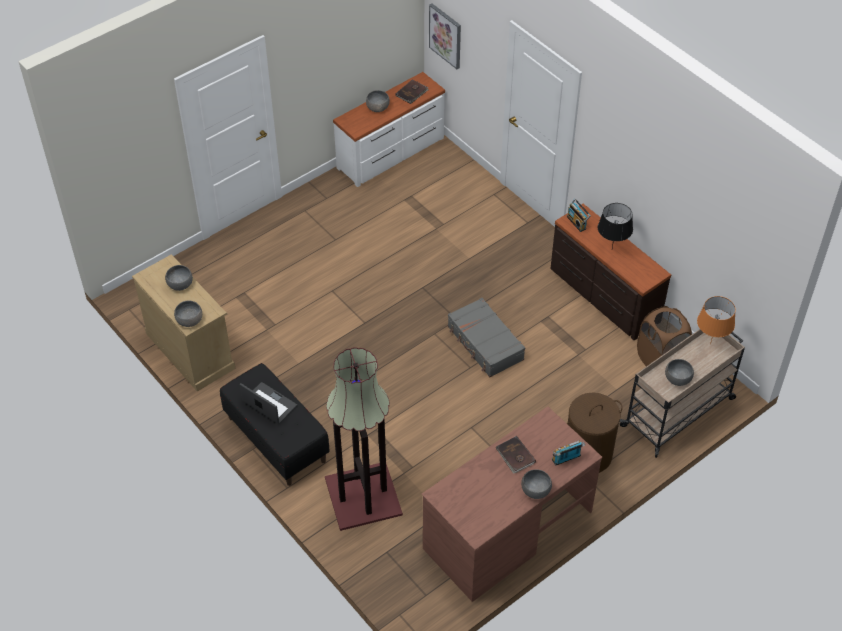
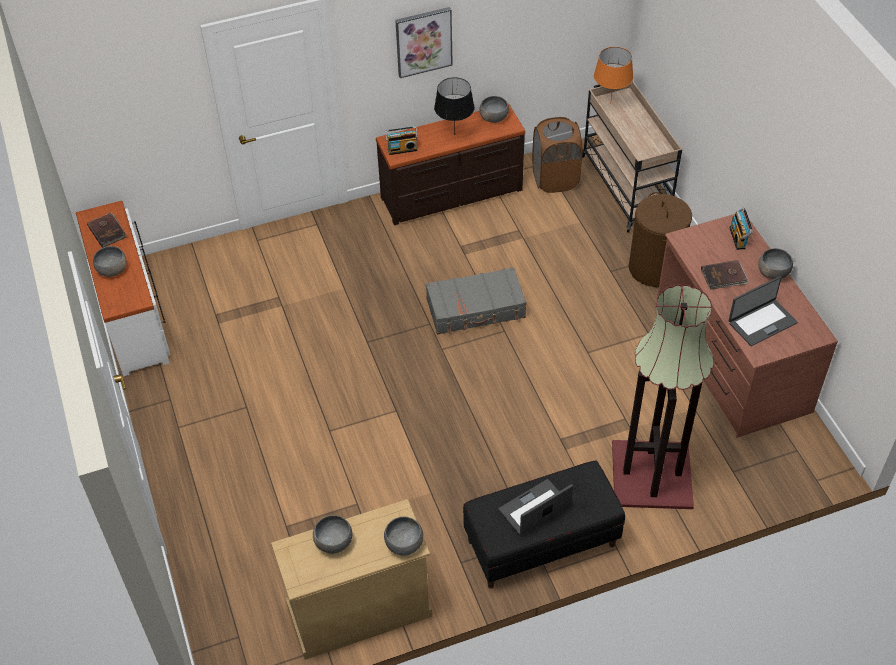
camera: 70 degrees left, 0 degrees up
(445, 35) = (97, 135): picture -> picture (423, 41)
(473, 491) = (761, 322): none -> laptop
(677, 378) = (646, 139): grey bowl -> grey bowl (493, 118)

